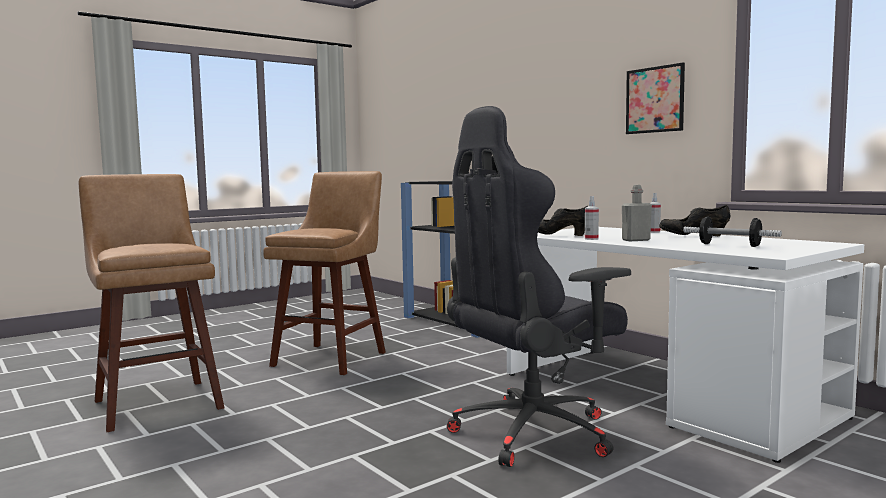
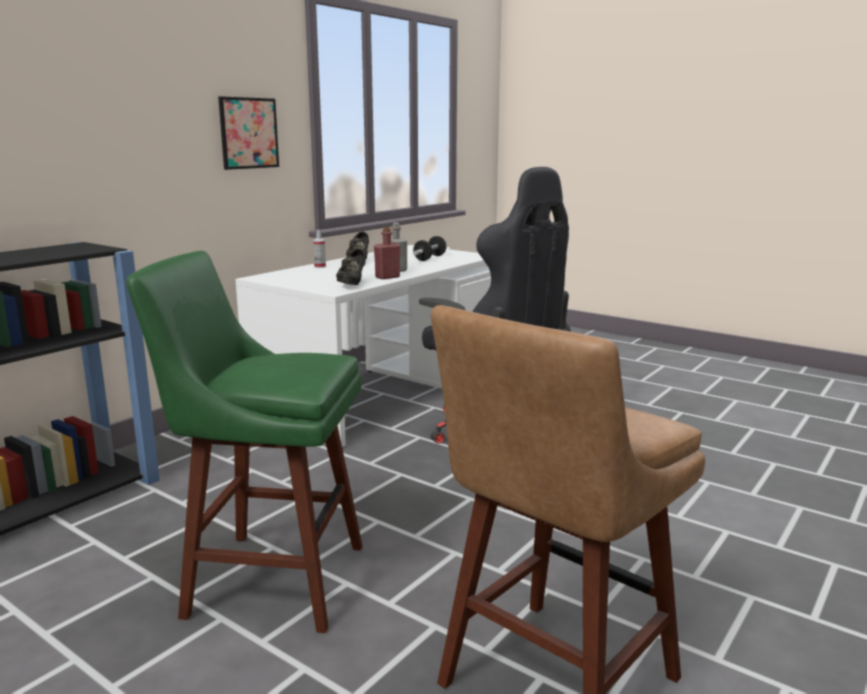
camera: 105 degrees left, 10 degrees up
(332, 358) = (269, 579): brown stool -> green stool
(591, 239) = (387, 277): spray bottle -> red bottle

